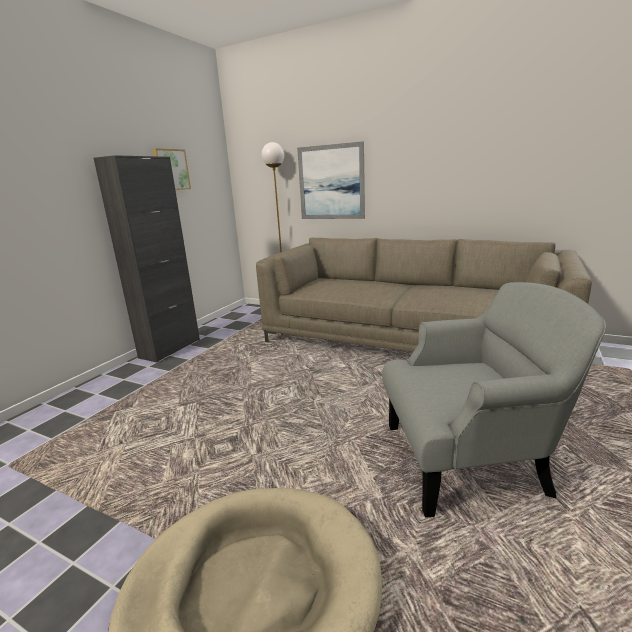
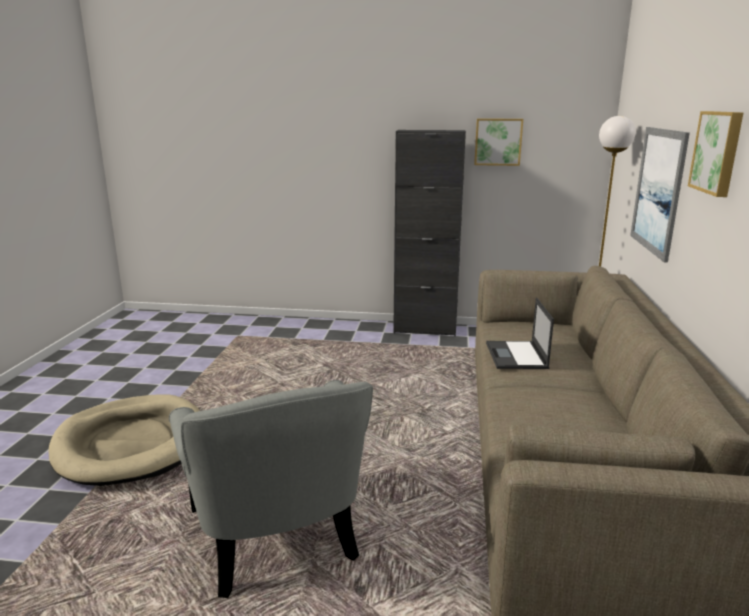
camera: 70 degrees right, 0 degrees up
(361, 291) = (516, 356): none -> laptop
(406, 145) = (718, 152): none -> picture

